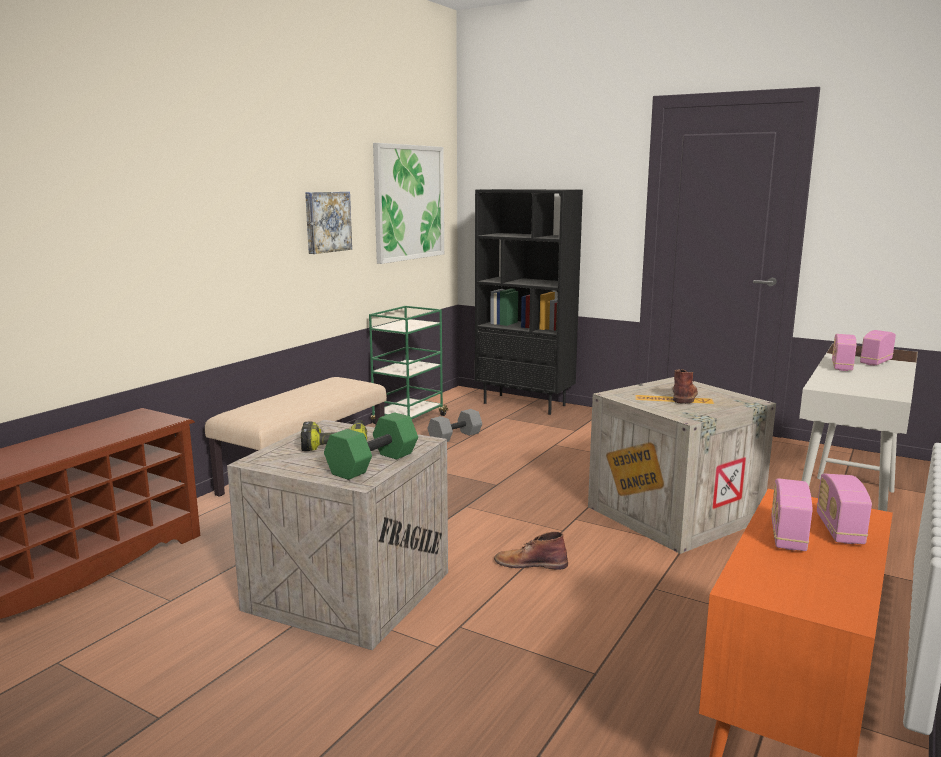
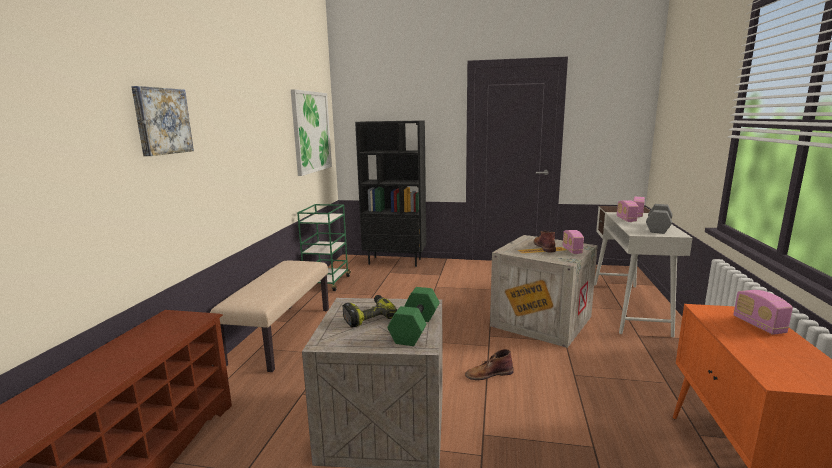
camera: 20 degrees left, 0 degrees up
(326, 221) = (269, 147): picture -> picture (161, 121)
(455, 437) = (368, 291): grey dumbbell -> grey dumbbell (659, 228)
(787, 536) = (742, 335): radio -> radio (572, 250)

